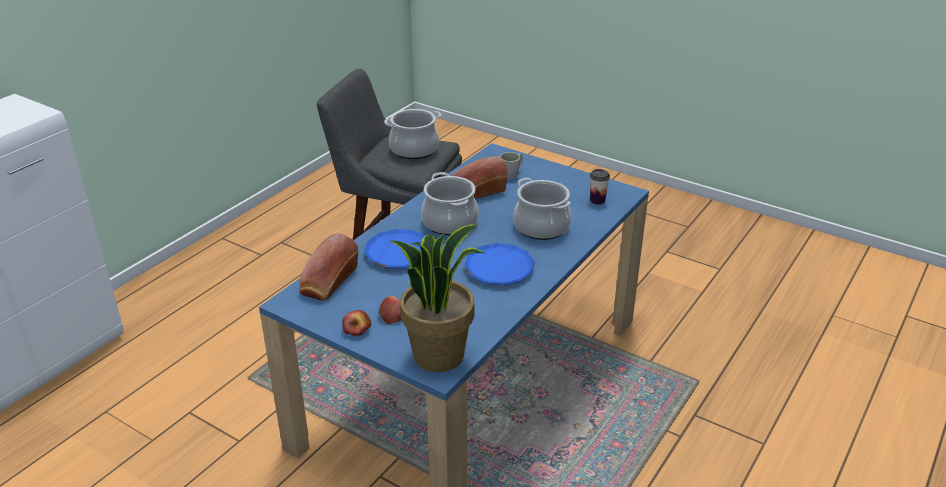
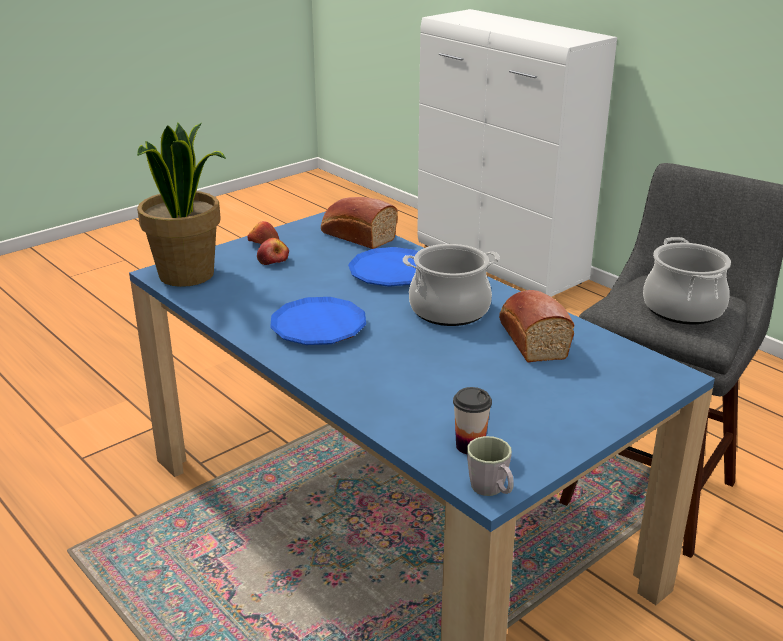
camera: 105 degrees right, 5 degrees down
(512, 174) = (587, 379): grey mug -> grey mug (491, 490)
(542, 227) = (406, 376): cooking pot -> none

